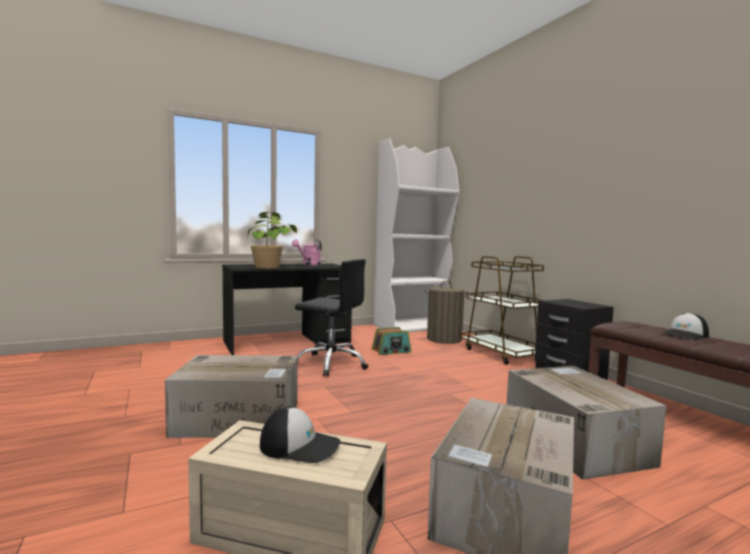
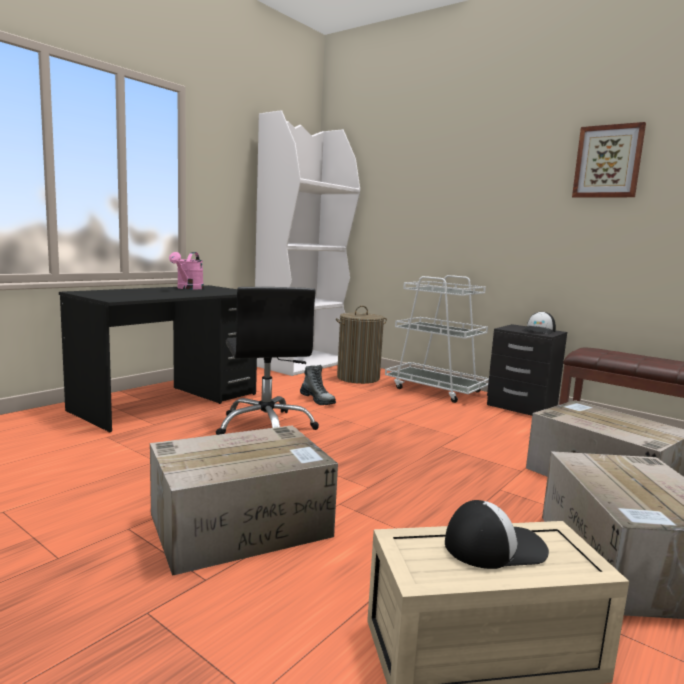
camera: 25 degrees left, 5 degrees up
(270, 266) = (145, 293): potted plant -> none
(331, 364) = (266, 427): black office chair -> black office chair turned 75 degrees clockwise
(391, 351) = (317, 400): radio -> boot
(501, 353) = (436, 390): brown cart -> white cart
(644, 146) = (608, 162): none -> picture
(685, 335) = (655, 359): cap -> cap (539, 331)

